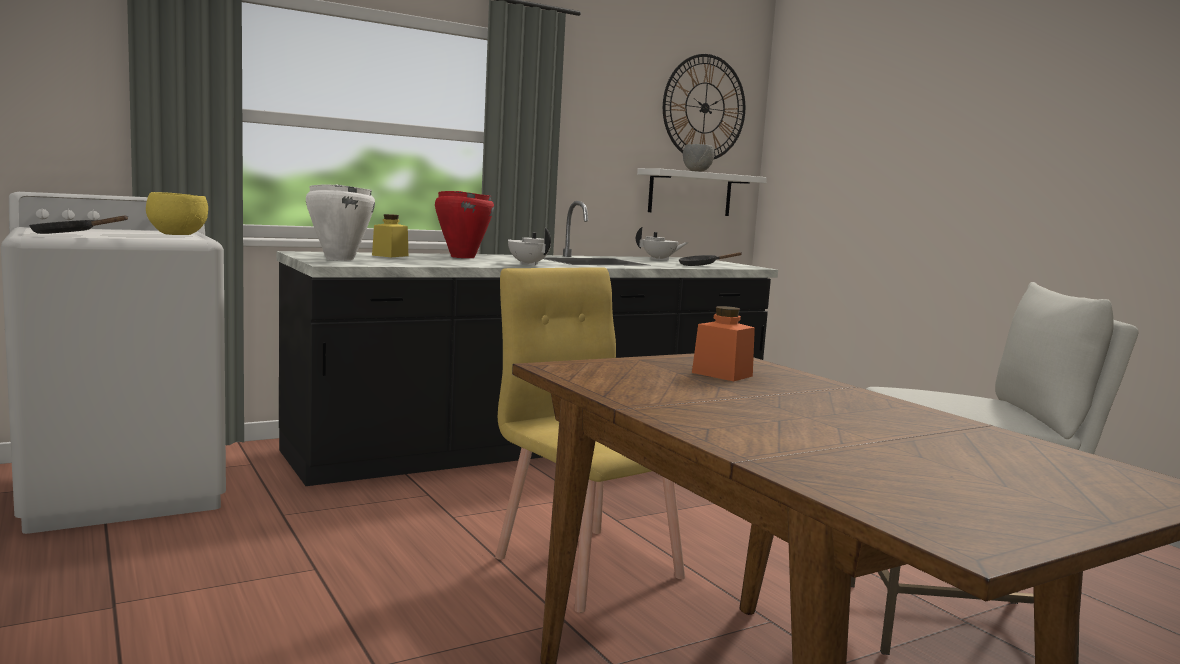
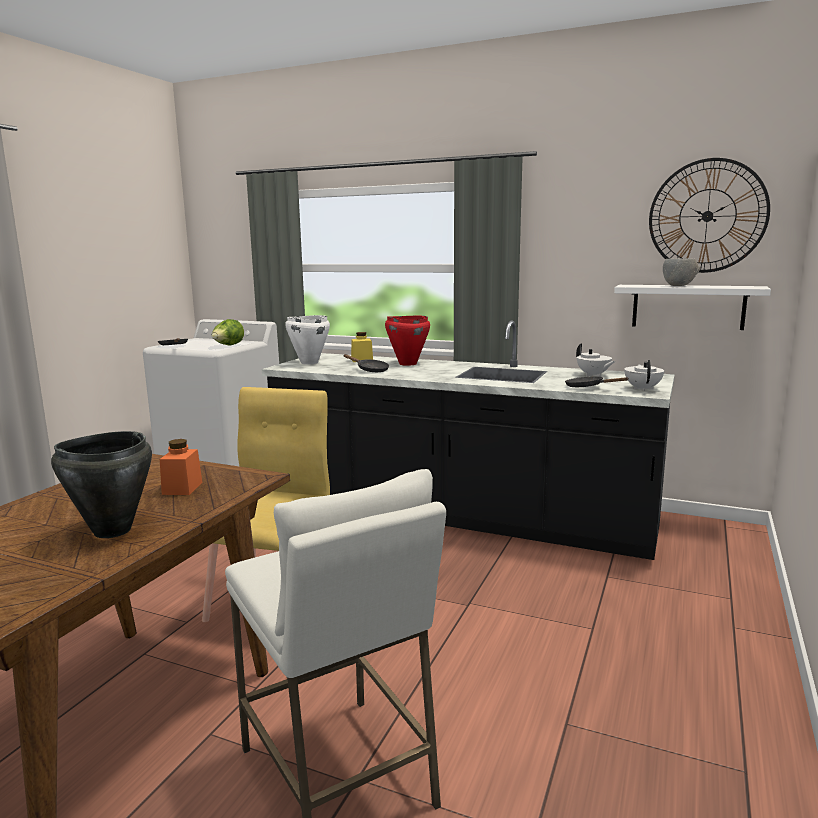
camera: 55 degrees right, 5 degrees up
(179, 235) = (228, 346): yellow bowl -> lettuce
(458, 262) = (370, 370): none -> black frying pan
(528, 264) = (415, 375): white teapot -> white teapot (643, 388)
(842, 406) = (111, 531): none -> black cooking pot

